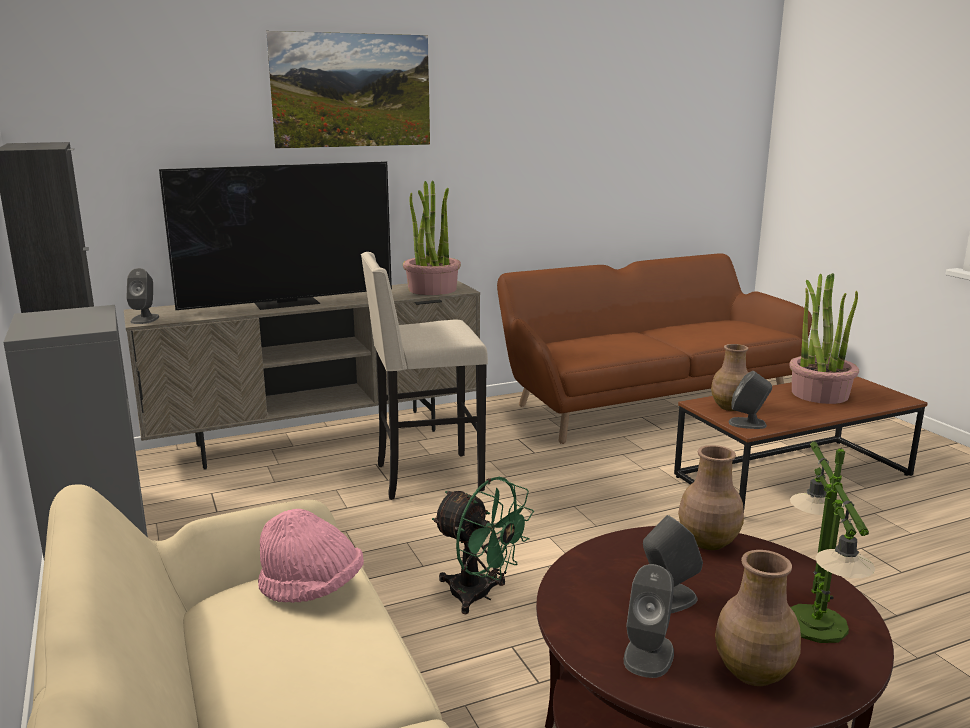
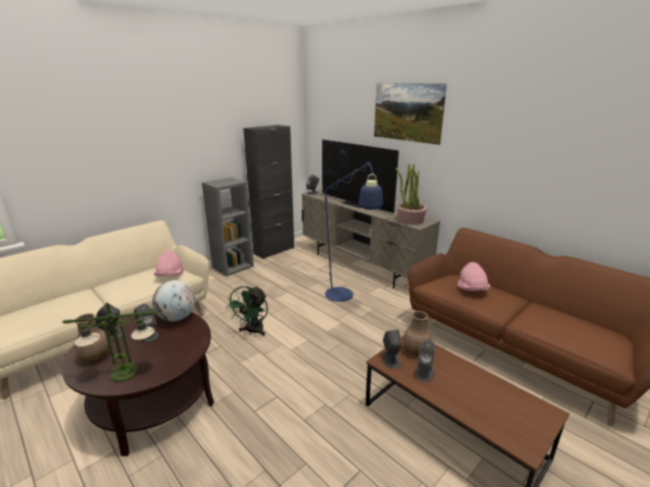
camera: 70 degrees right, 5 degrees up
(426, 477) = (344, 297): beige stool -> blue floor lamp
(600, 561) = (177, 317): none -> globe
(602, 344) = (472, 290): none -> pink hat
(707, 542) = (195, 341): brown vase -> none
(777, 411) = (425, 372): none -> grey speaker
(819, 394) = (486, 394): potted plant -> none

